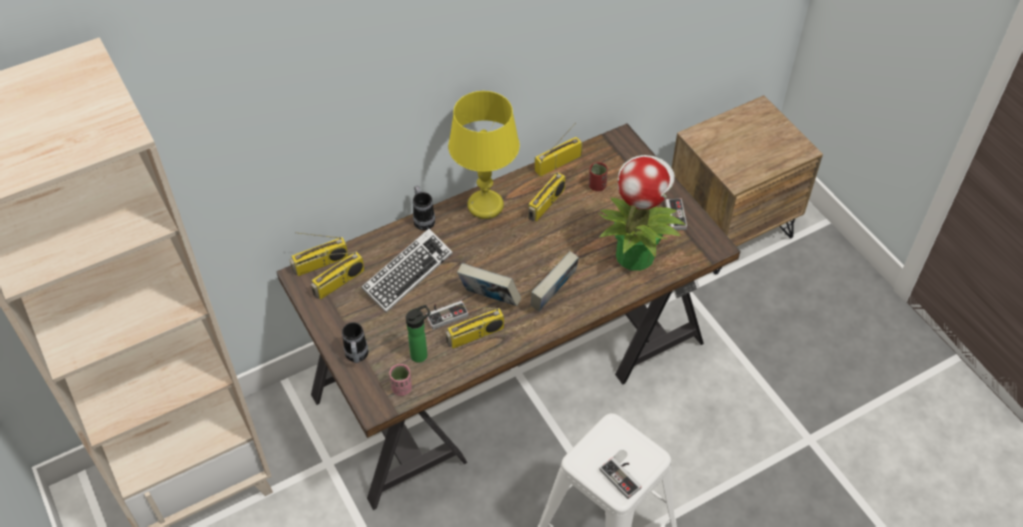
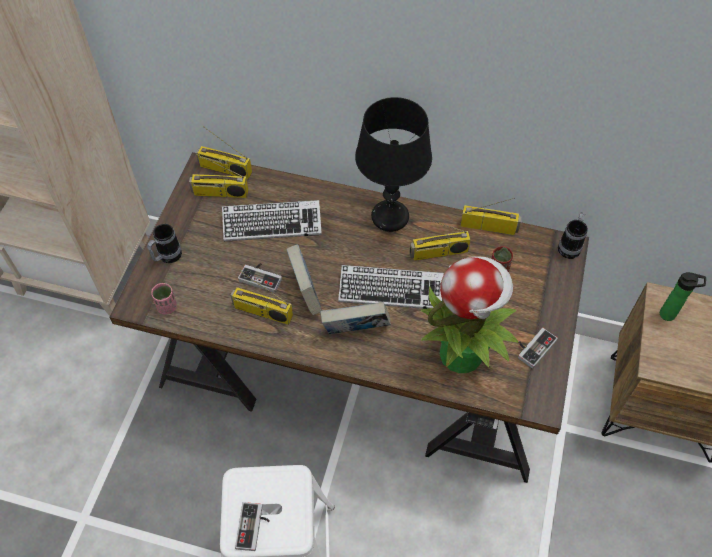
camera: 45 degrees right, 5 degrees up
(421, 354) = (209, 293): bottle -> bottle (670, 315)
(423, 219) = (332, 191): mug -> mug (570, 246)
(485, 205) = (390, 216): yellow table lamp -> black table lamp
(544, 252) = (390, 290): none -> keyboard

